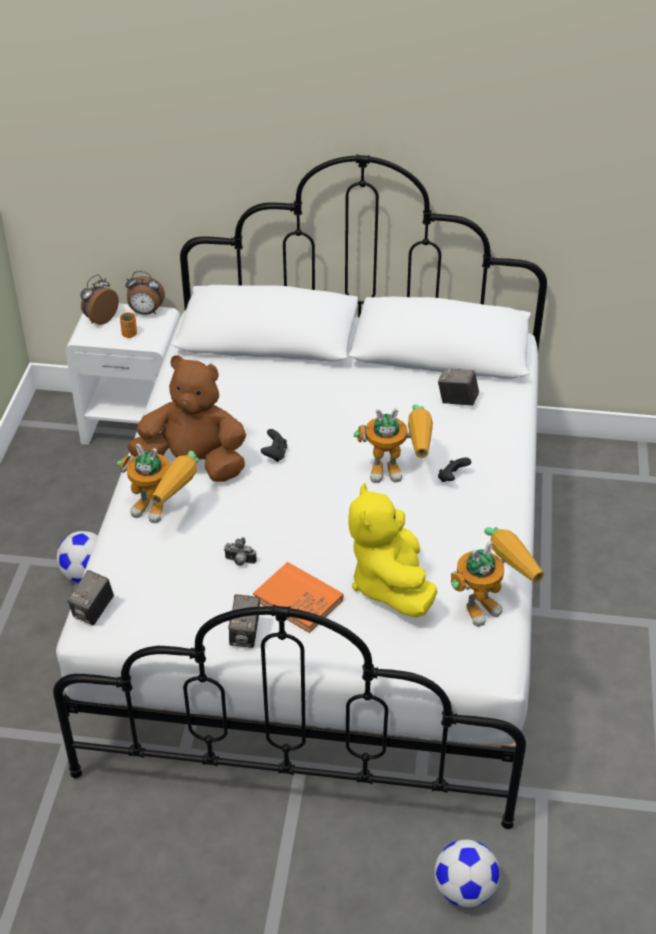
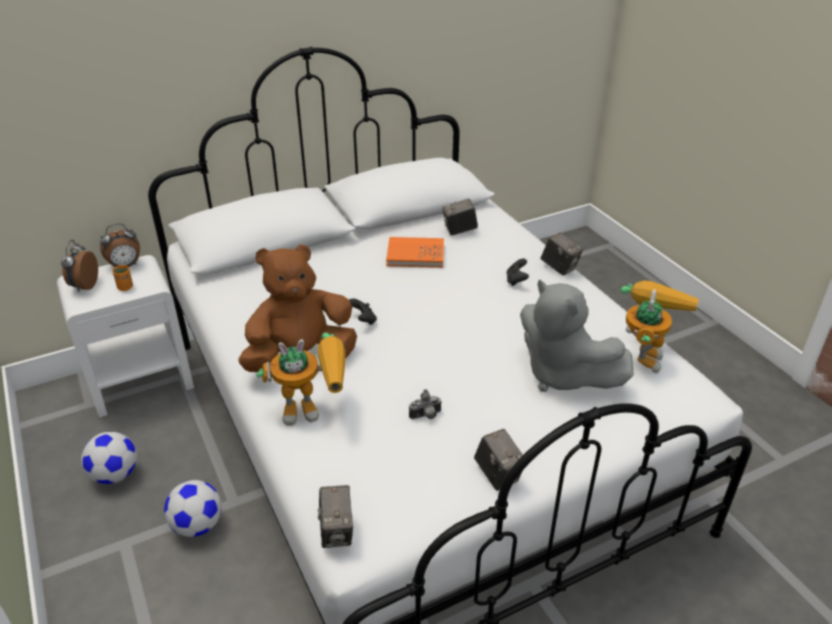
camera: 35 degrees left, 5 degrees down
(298, 600) = (508, 422): orange book -> orange book (415, 255)
(390, 585) = (562, 374): yellow plush toy -> grey plush toy
(398, 470) = (472, 292): toy robot -> none
(464, 890) = (740, 605): football -> football (115, 475)
(510, 484) = (559, 268): none -> camera

